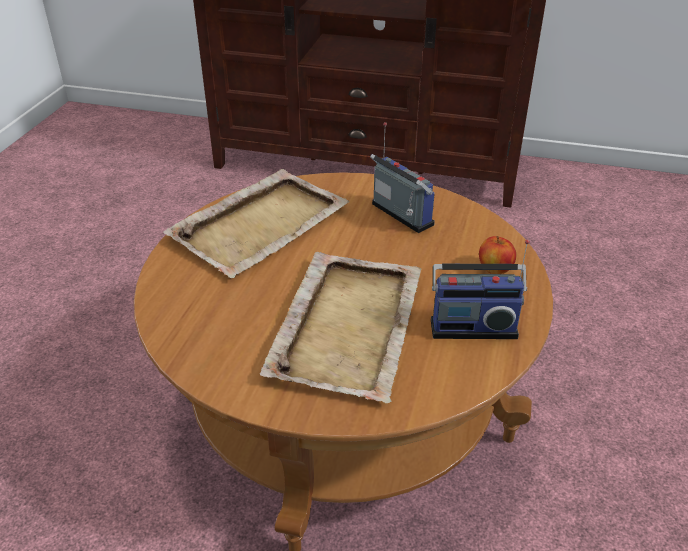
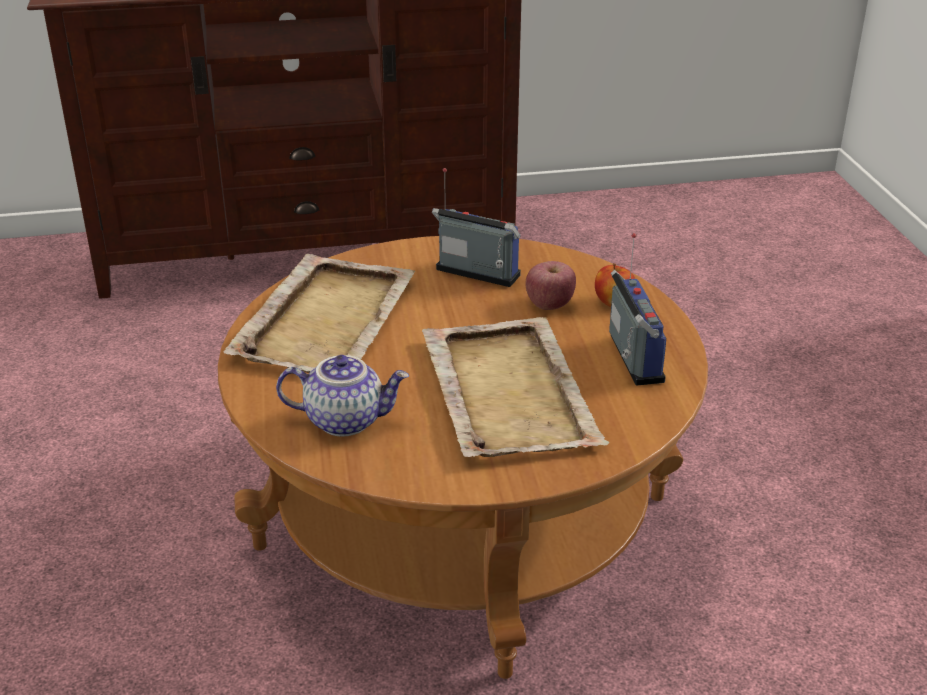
camera: 25 degrees left, 5 degrees down
(208, 311) = (345, 420): none -> teapot
(439, 257) = (549, 305): none -> apple
(472, 326) = (631, 359): radio -> radio turned 75 degrees counterclockwise

